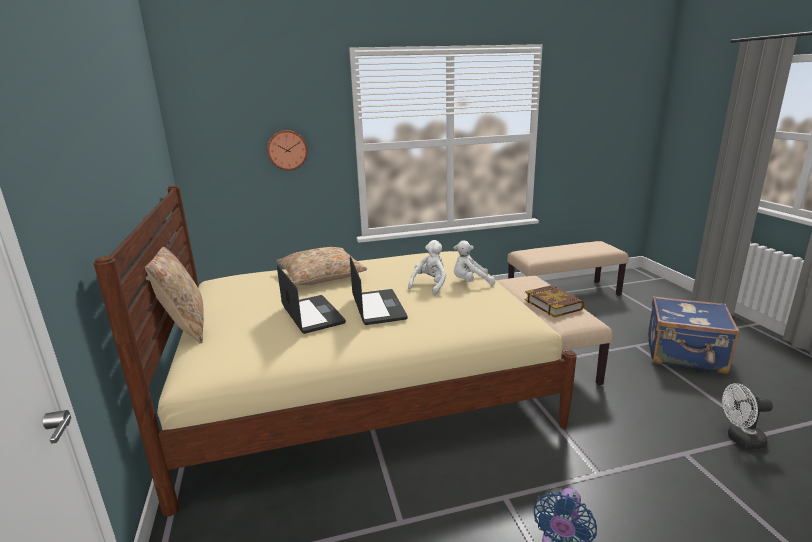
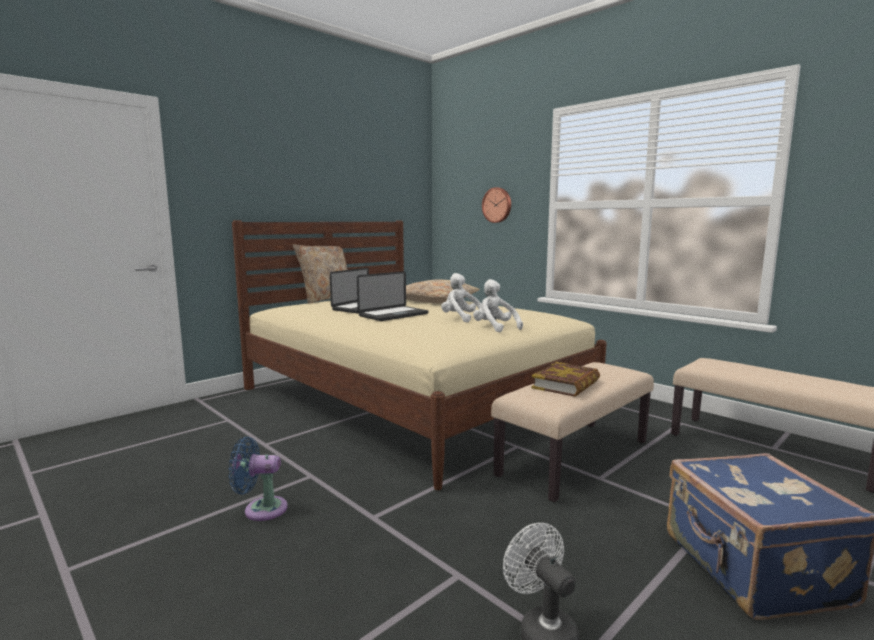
camera: 60 degrees right, 10 degrees down
(430, 285) = (461, 319): white plush toy -> white plush toy turned 135 degrees counterclockwise

